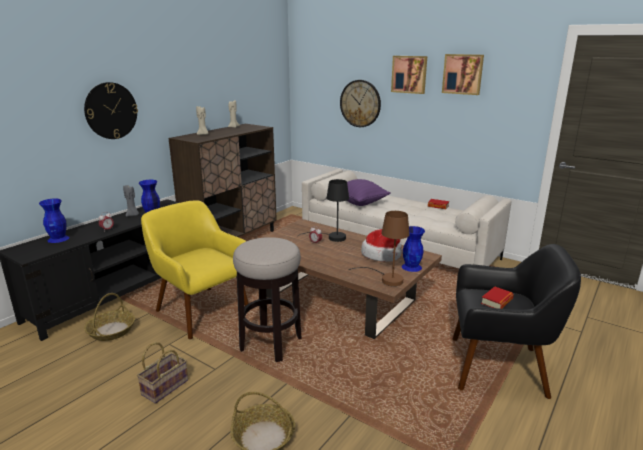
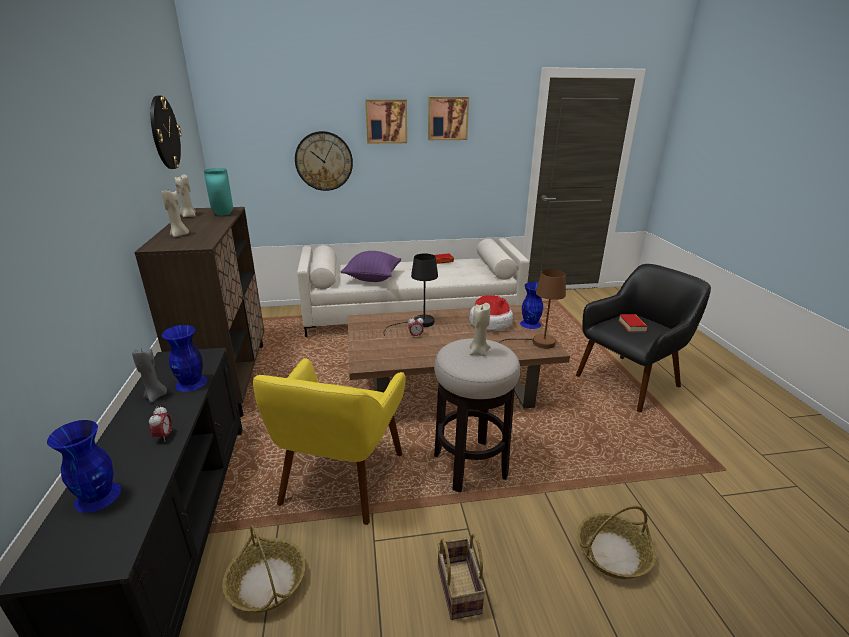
camera: 45 degrees left, 5 degrees up
(111, 111) = (64, 221): wall clock -> wall clock (164, 133)
(201, 311) = (340, 479): yellow armchair -> yellow armchair turned 75 degrees counterclockwise
(250, 129) = (223, 214): none -> turquoise vase
(268, 246) = (478, 352): none -> beige candle

